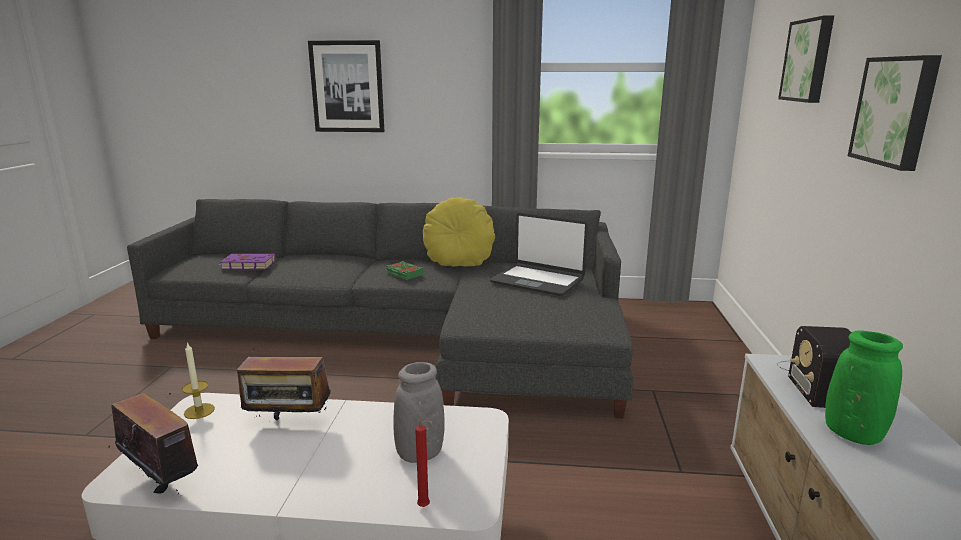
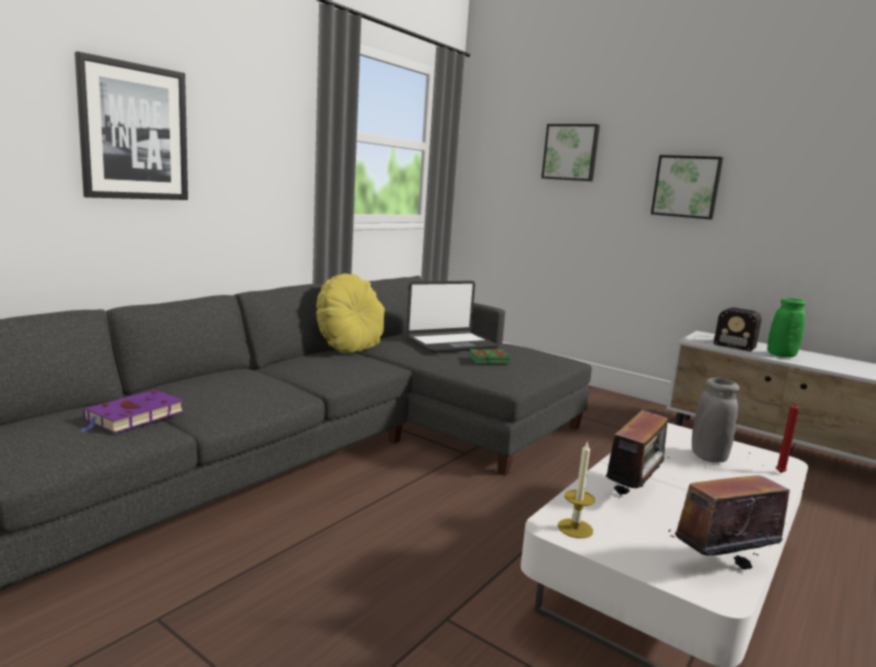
camera: 60 degrees left, 5 degrees down
(404, 274) = (343, 368): green book -> green book (489, 360)

